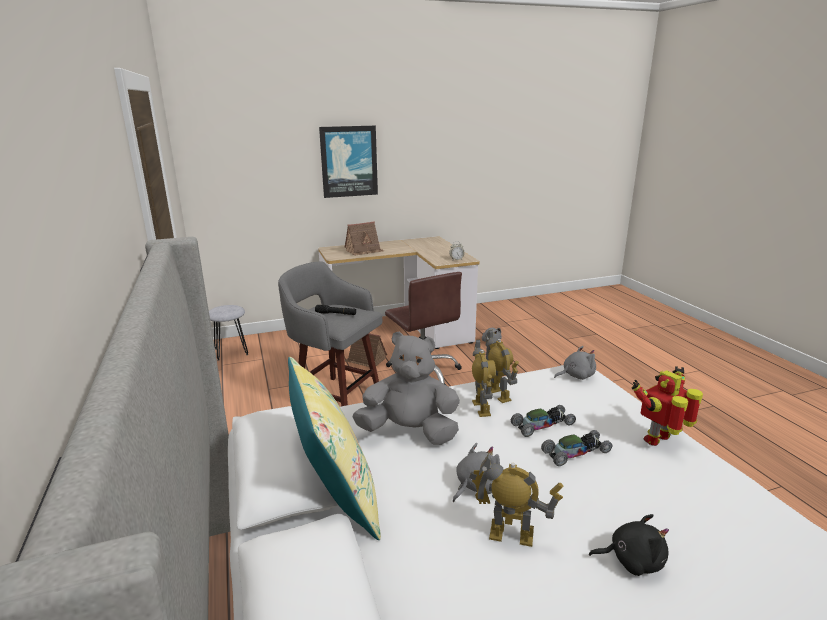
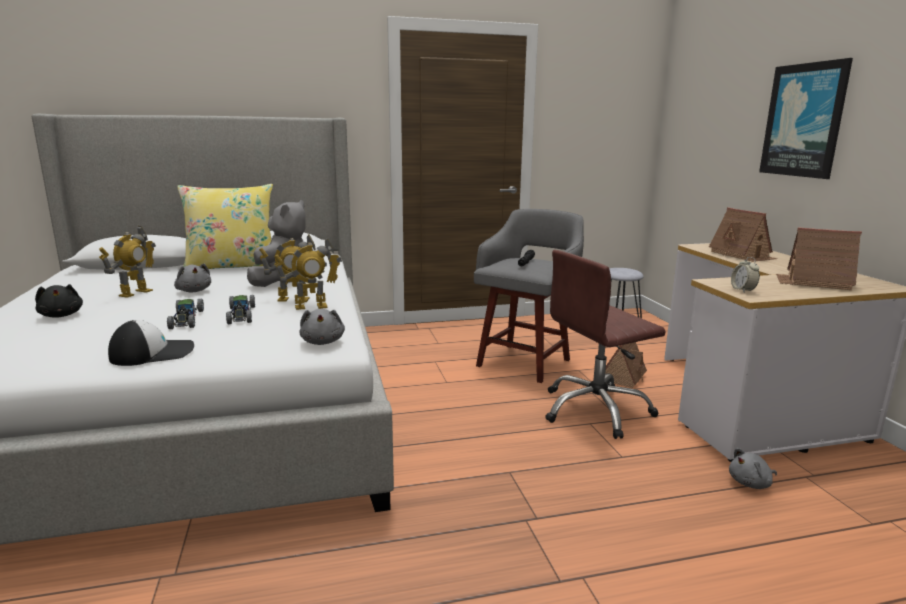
camera: 95 degrees right, 5 degrees down
(432, 247) = (813, 282): none -> toy house
(631, 560) = (61, 315): black plush toy -> black plush toy turned 45 degrees counterclockwise
(659, 440) = (153, 353): toy robot -> cap

